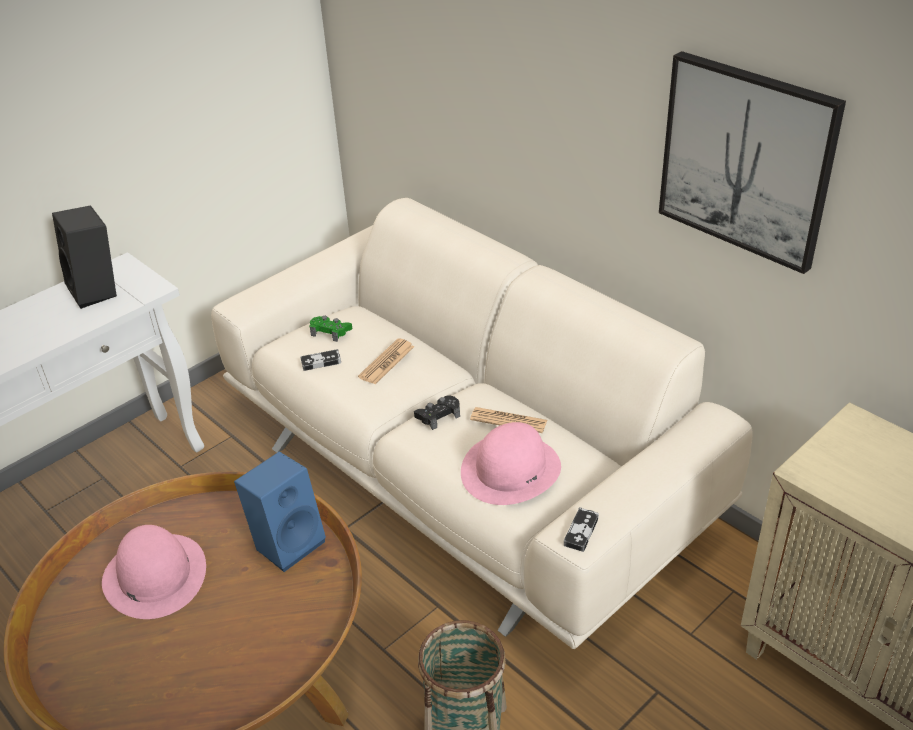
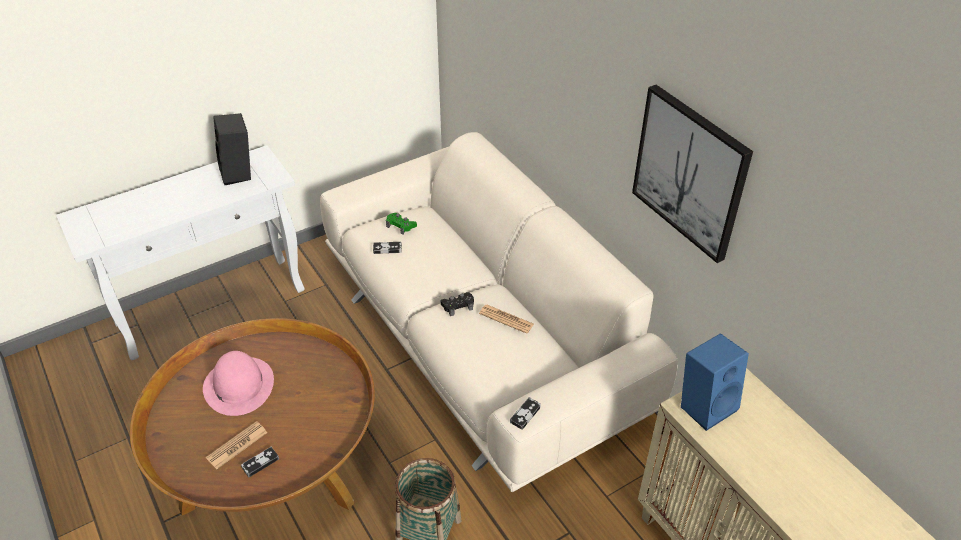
camera: 10 degrees right, 5 degrees up
(214, 676) = (260, 463): none -> game controller
(288, 542) = (332, 379): blue speaker -> blue speaker (706, 405)
(386, 362) = (433, 257): newspaper -> newspaper (237, 445)
(511, 469) = (495, 357): pink hat -> none

